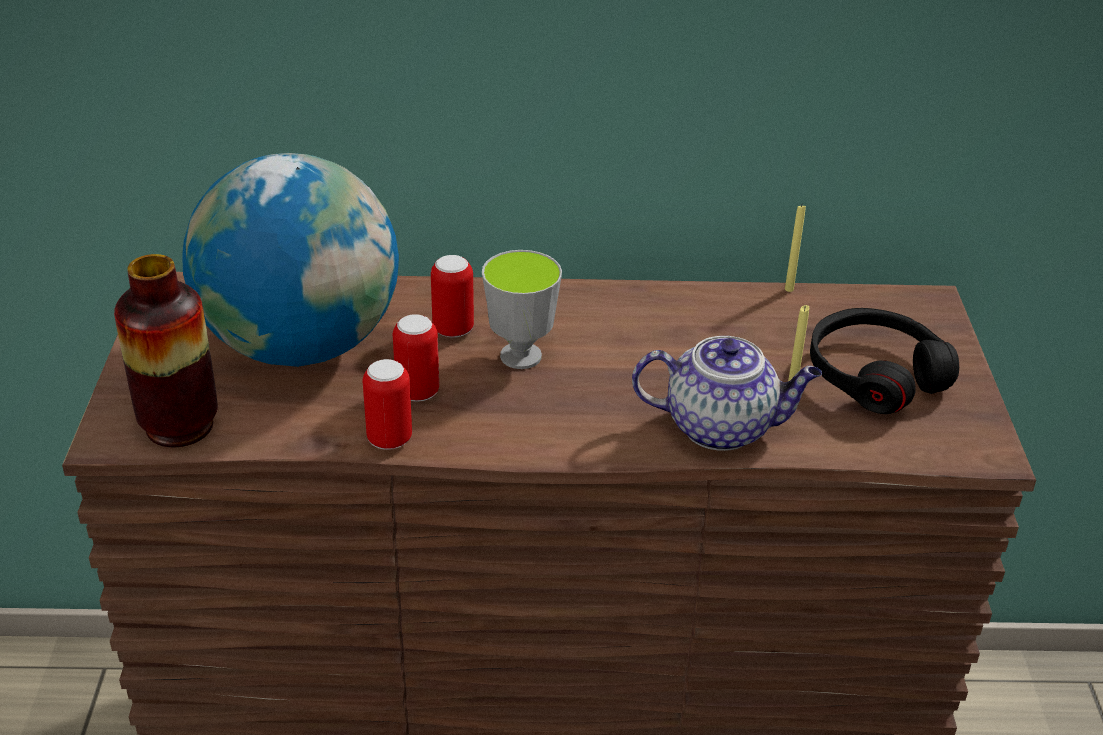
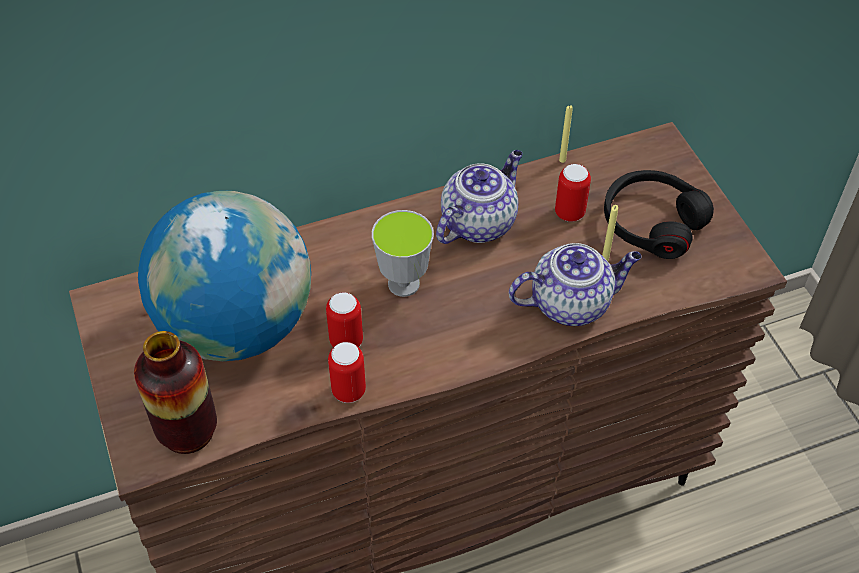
camera: 20 degrees left, 15 degrees up
(453, 329) = (342, 274): can -> can (569, 213)
(648, 322) = (478, 222): none -> teapot

